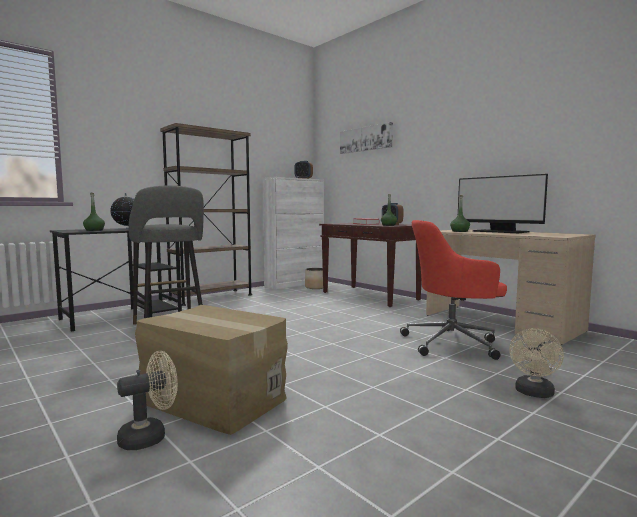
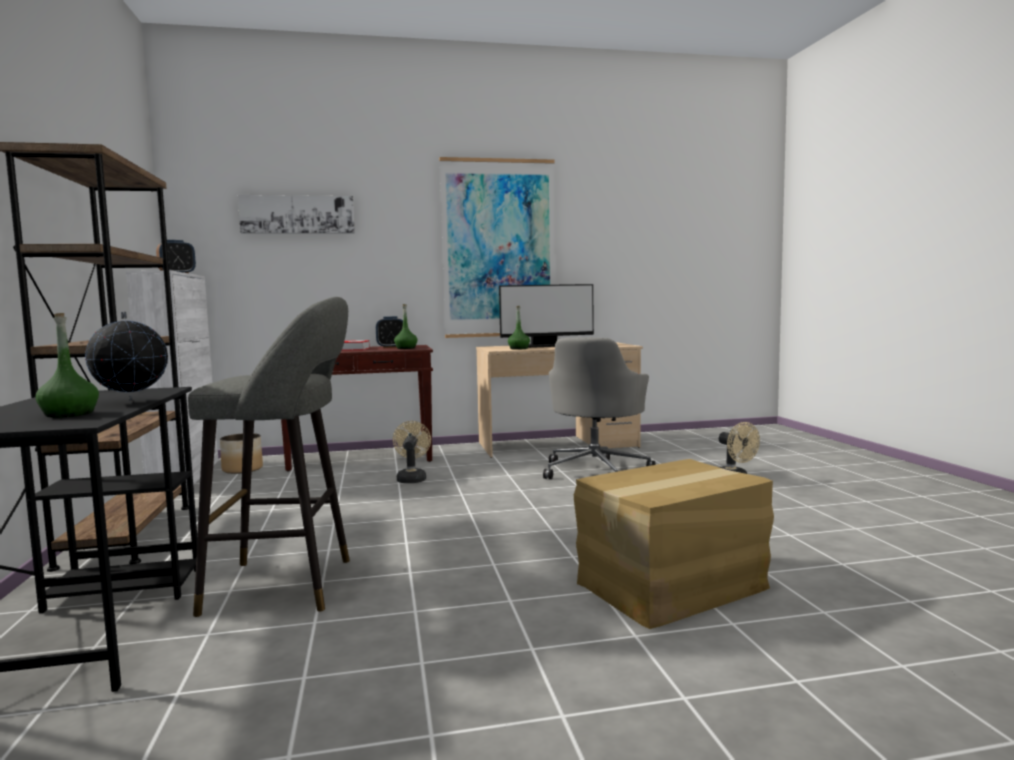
camera: 60 degrees left, 0 degrees up
(150, 436) = (759, 628): beige fan -> beige fan (412, 478)
(452, 343) = (596, 470): red office chair -> grey office chair
(485, 147) = (499, 249): none -> picture

